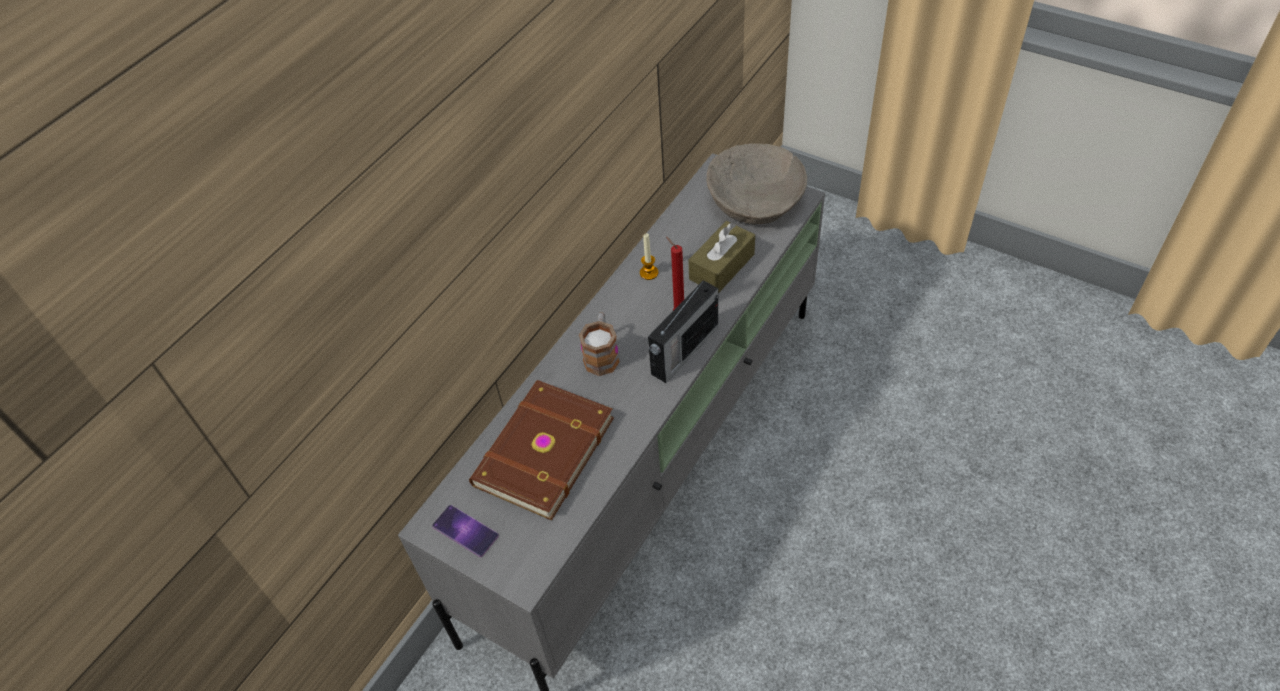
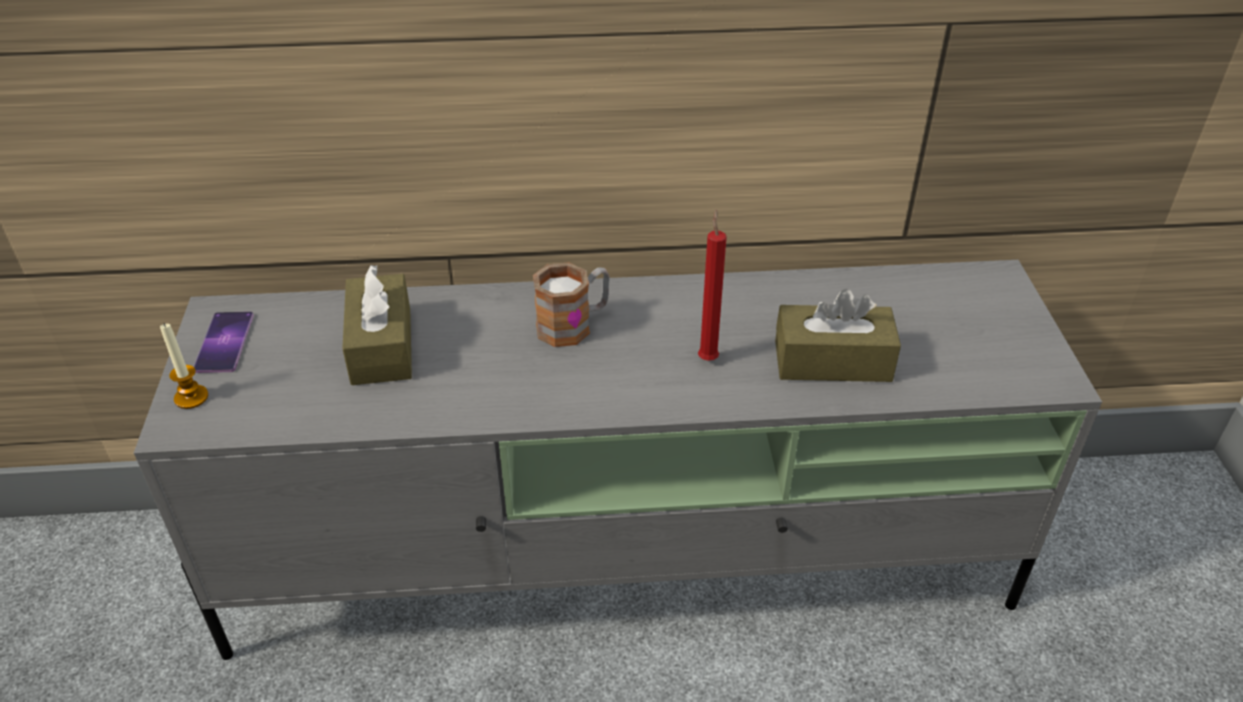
camera: 50 degrees right, 10 degrees down
(541, 451) = (381, 346): brown book -> brown tissue box
(649, 273) = (746, 301): candle -> candle (191, 397)
(683, 351) = (648, 394): radio -> none
(755, 199) = (992, 336): beige bowl -> none

